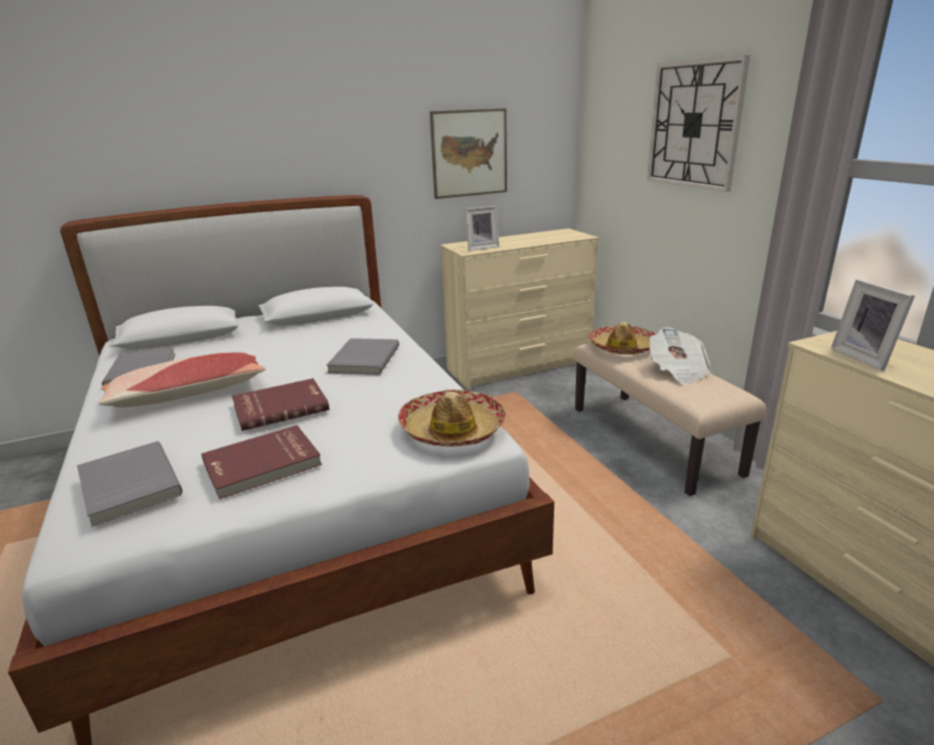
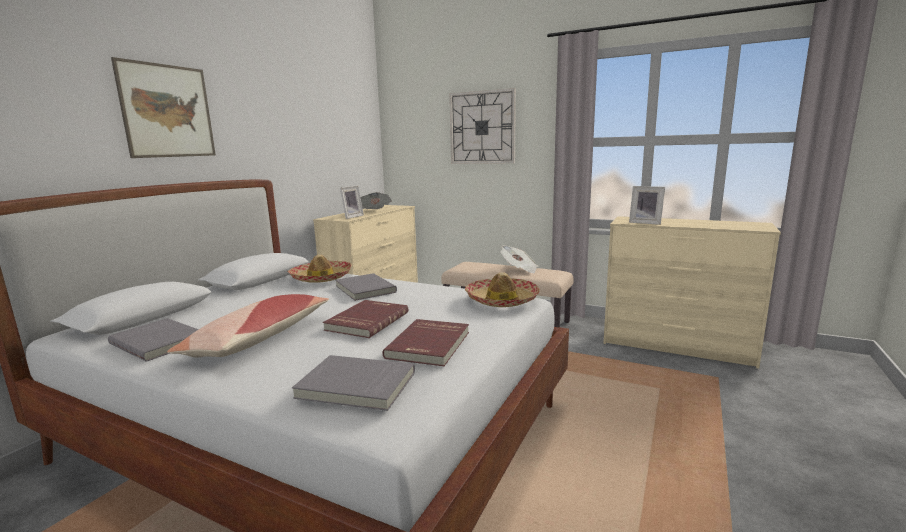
camera: 40 degrees left, 10 degrees down
(469, 153) = (325, 149): picture -> picture (167, 111)
(528, 241) = (375, 211): none -> newspaper
(622, 347) = (473, 266): hat -> hat (321, 278)

